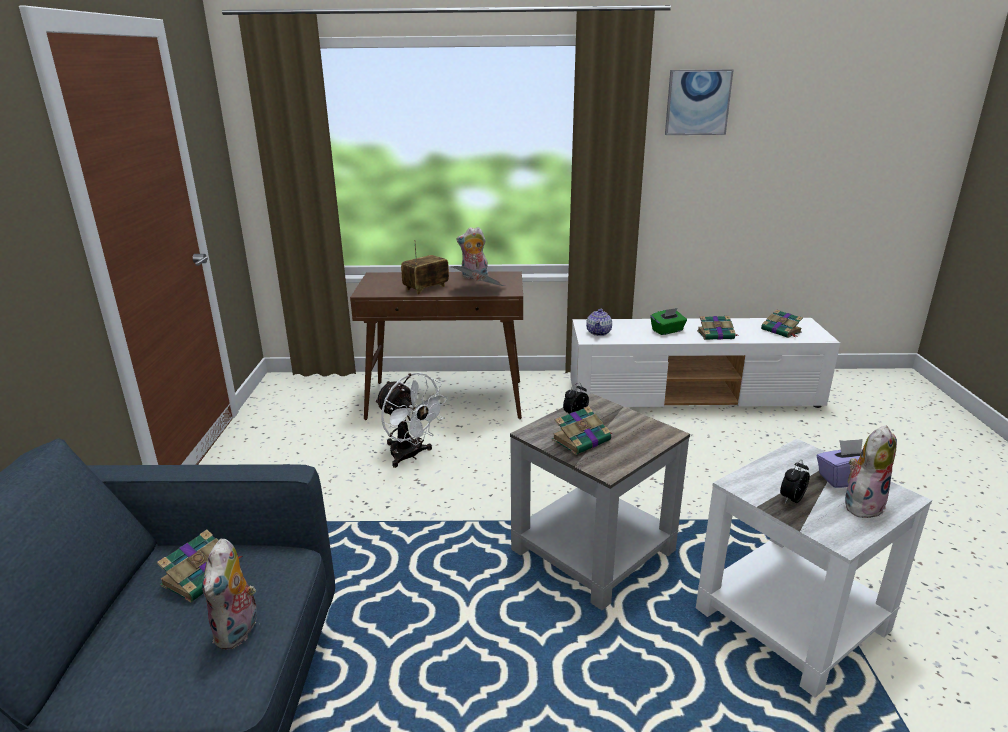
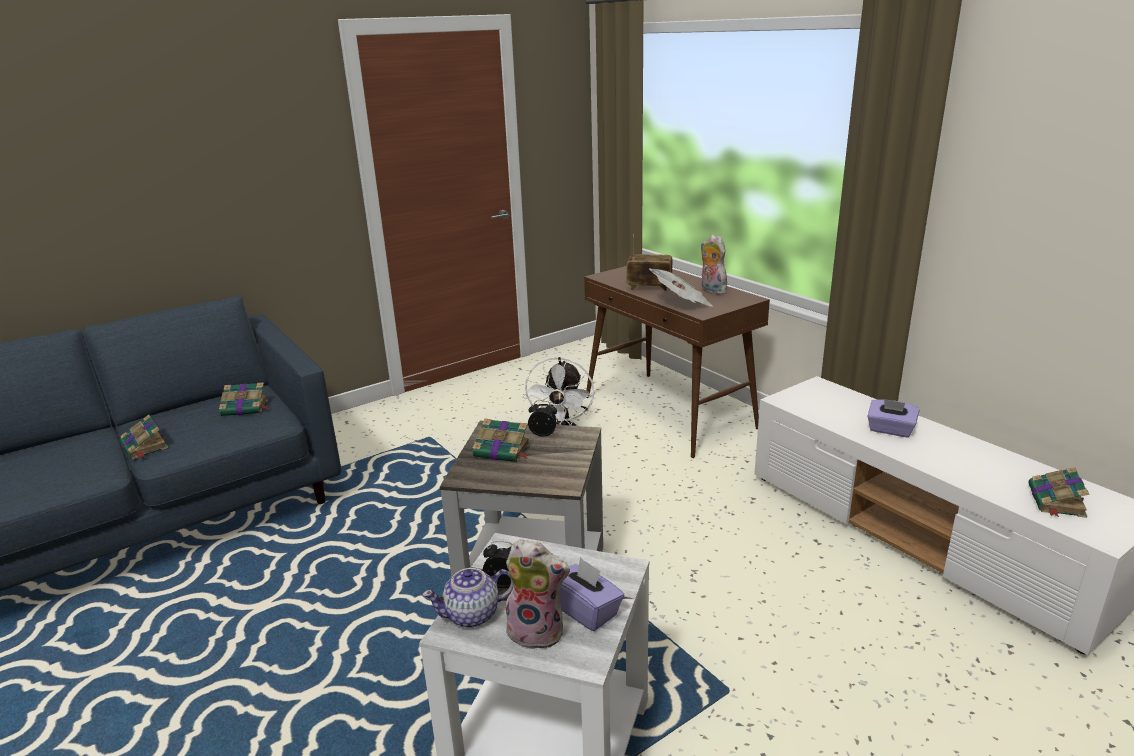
camera: 55 degrees right, 0 degrees up
(239, 631) = (204, 439): plush toy -> none
(599, 332) = (808, 398): teapot -> teapot (473, 614)
(667, 331) = (890, 430): green tissue box -> purple tissue box
(697, 102) = (1036, 114): picture -> none
(716, 335) = (941, 461): book -> book (145, 446)

